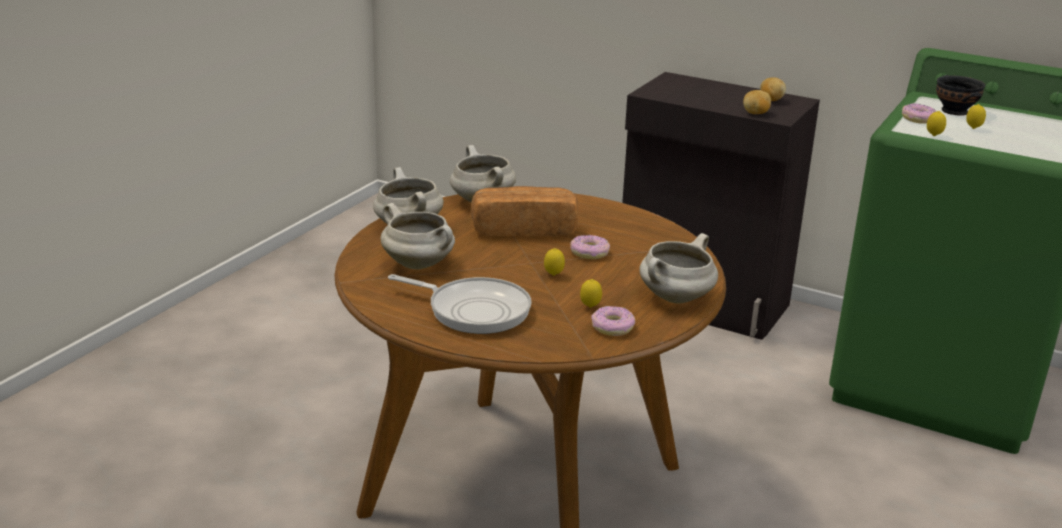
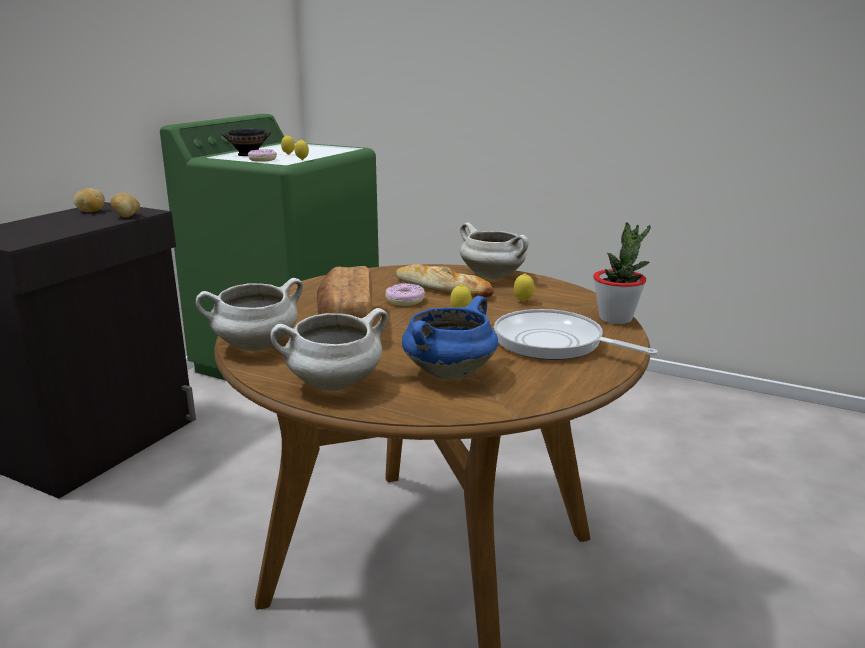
camera: 90 degrees left, 5 degrees down
(419, 264) = (449, 373): white cooking pot -> blue cooking pot
(473, 310) = (554, 343): frying pan -> frying pan turned 75 degrees counterclockwise
(538, 350) = (615, 318): none -> potted plant
(612, 327) = (557, 295): donut -> none
(631, 271) = (443, 288): none -> bread

